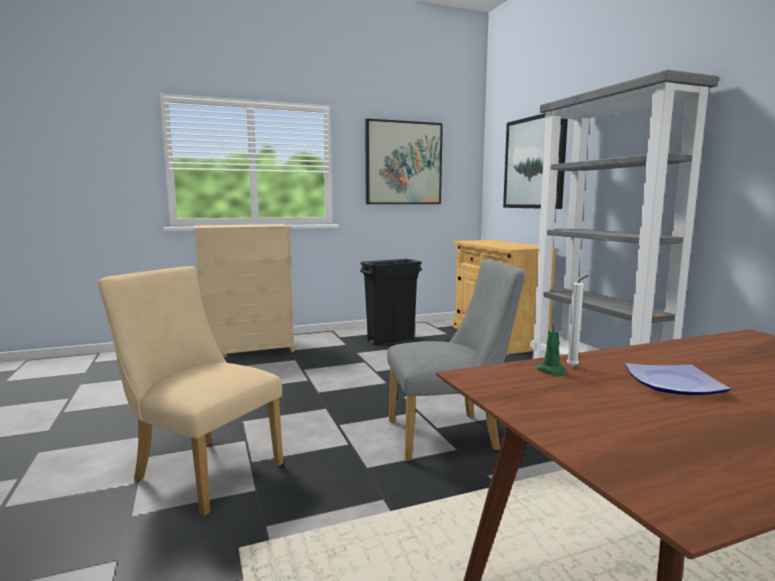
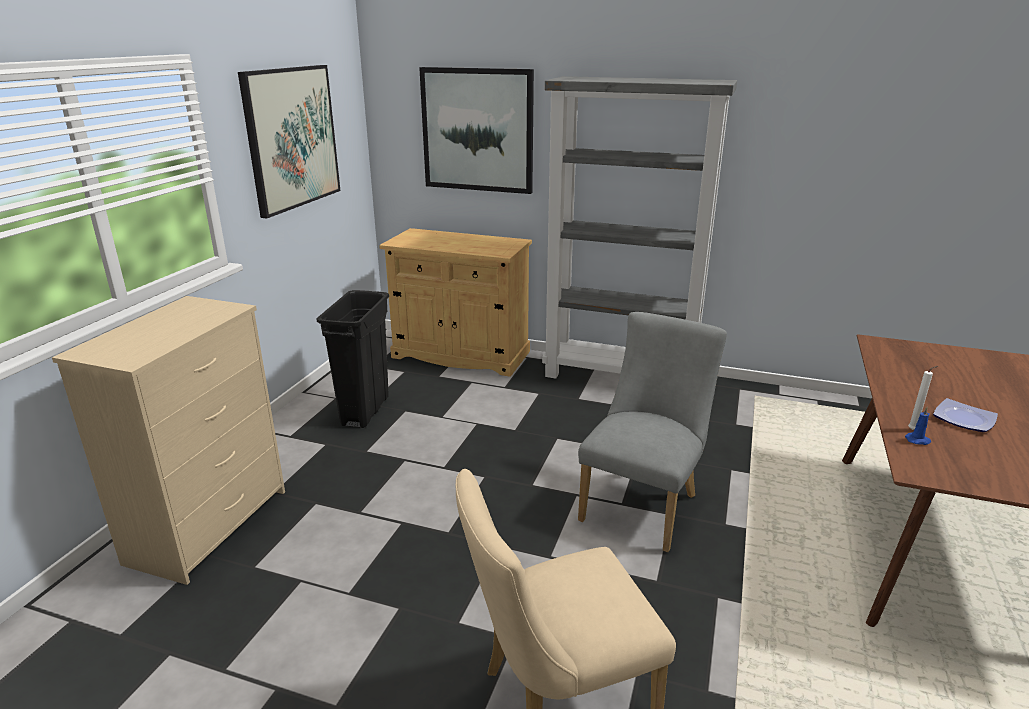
camera: 50 degrees left, 15 degrees up
(552, 371) = (918, 440): green candle -> blue candle

